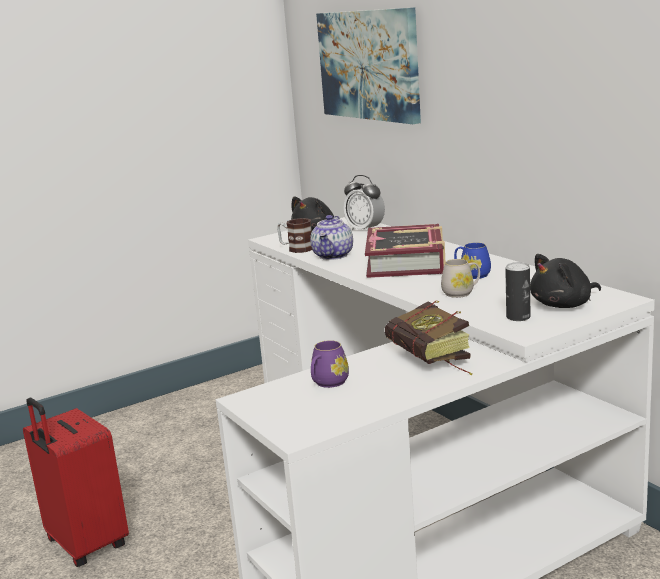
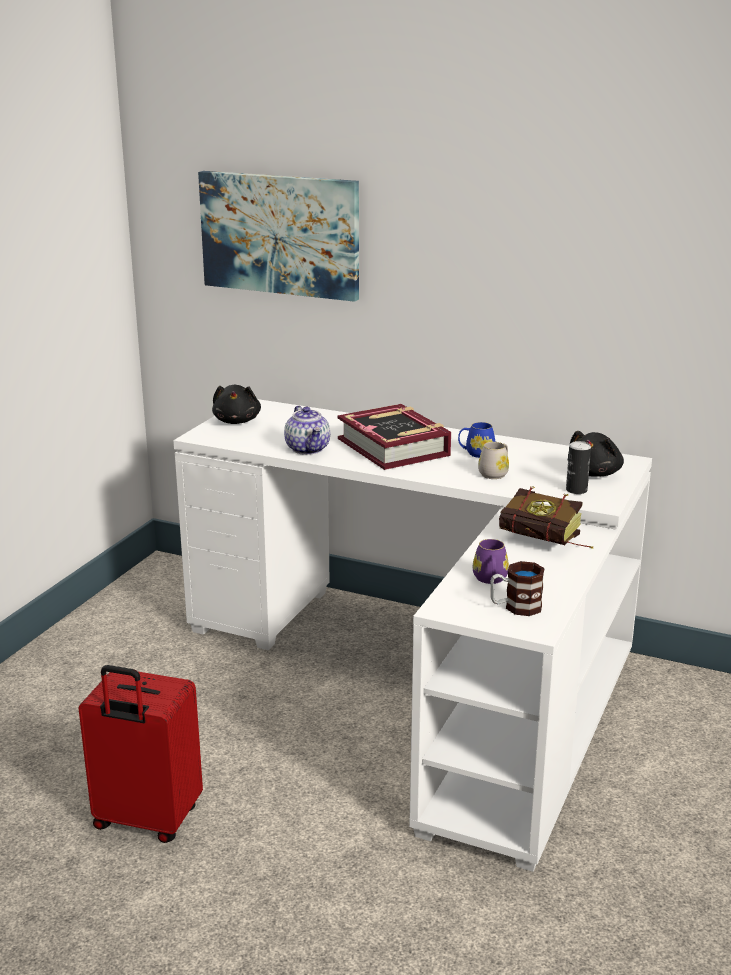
camera: 35 degrees left, 5 degrees up
(296, 249) = (253, 445): mug -> mug (515, 607)
(365, 230) = (292, 414): alarm clock -> none

